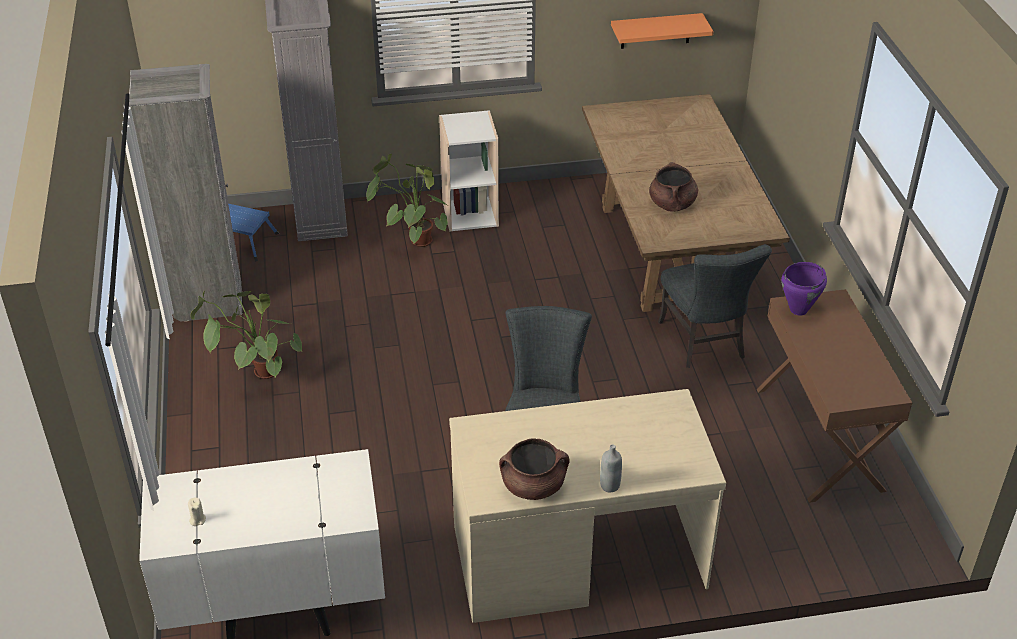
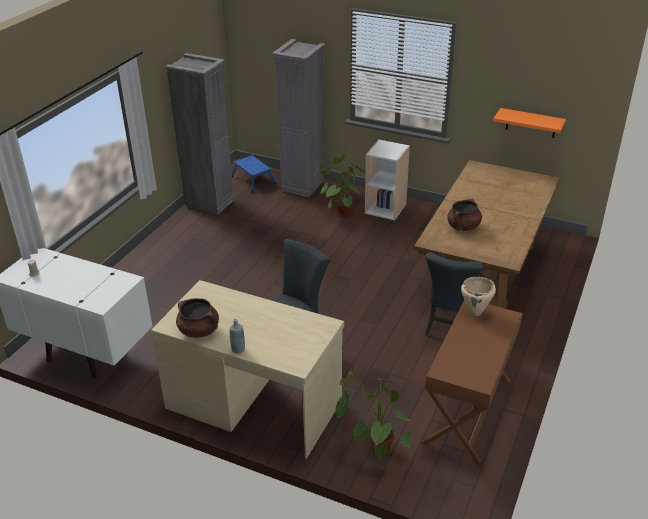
camera: 35 degrees right, 5 degrees down
(254, 373) = (194, 243): potted plant -> potted plant (373, 444)
(799, 310) = (475, 312): purple cooking pot -> beige cooking pot

